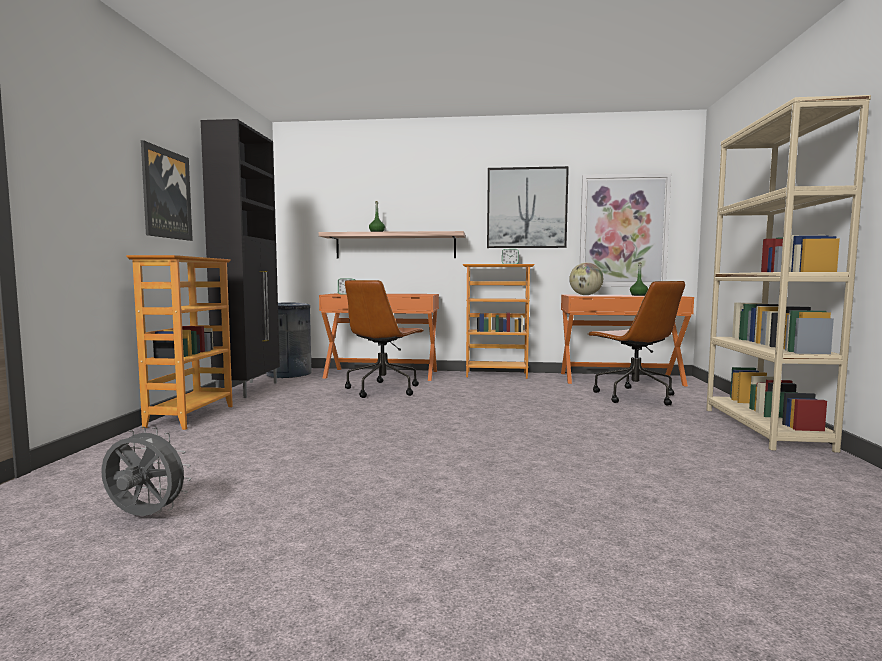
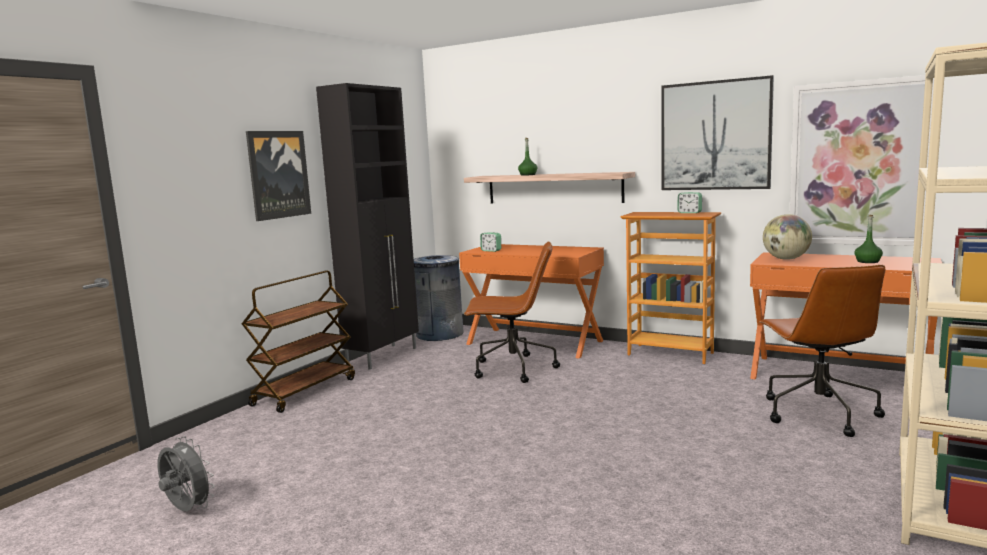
camera: 25 degrees right, 5 degrees up
(190, 416) = (304, 391): bookcase -> brown cart
(383, 389) = (512, 369): brown office chair -> brown office chair turned 135 degrees counterclockwise

